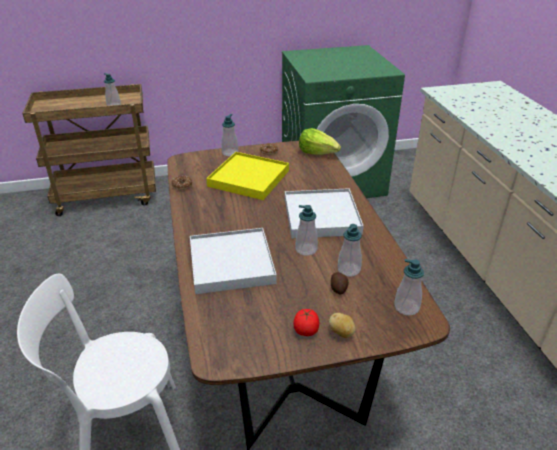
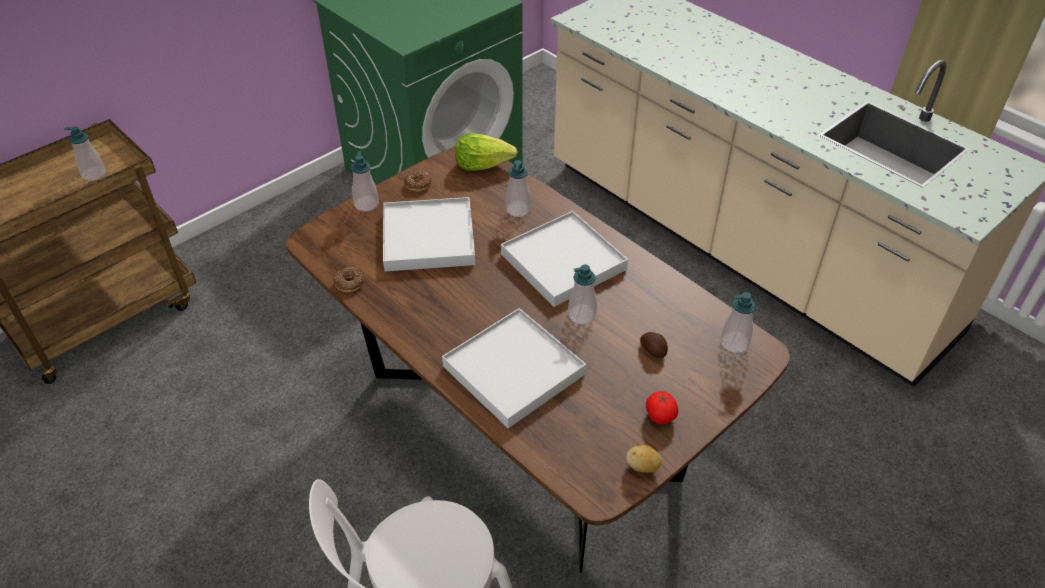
camera: 30 degrees left, 10 degrees up
(248, 178) = (428, 238): yellow tray -> white tray
(341, 333) = (696, 402): potato -> potato (642, 467)
(349, 269) = (646, 322): soap dispenser -> soap dispenser (518, 209)

